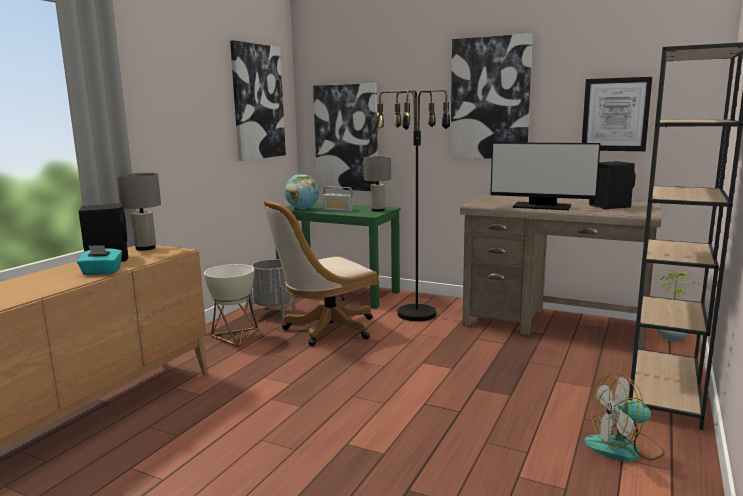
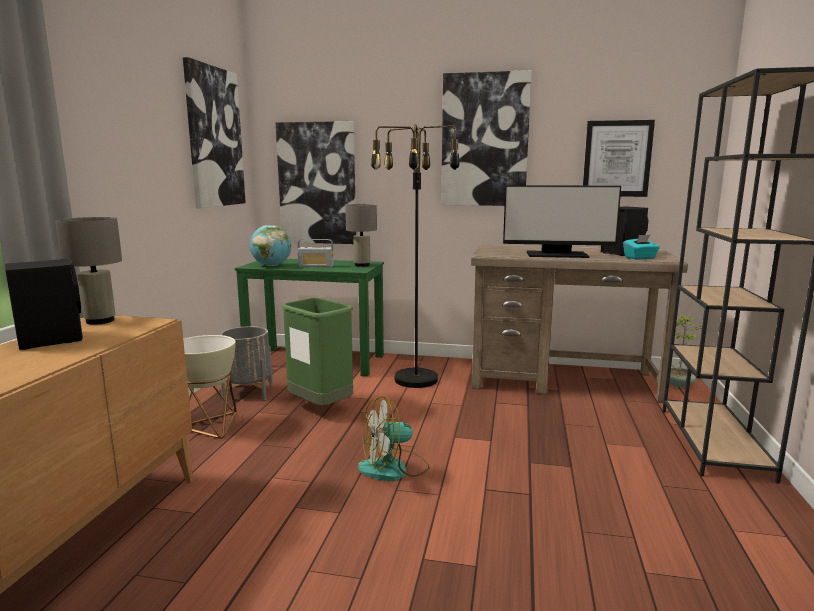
camera: 15 degrees left, 0 degrees up
(101, 272) = (51, 360): turquoise tissue box -> turquoise tissue box (640, 258)
(324, 330) = (320, 407): office chair -> green trash can
(624, 448) = (725, 516): fan -> fan (394, 468)

